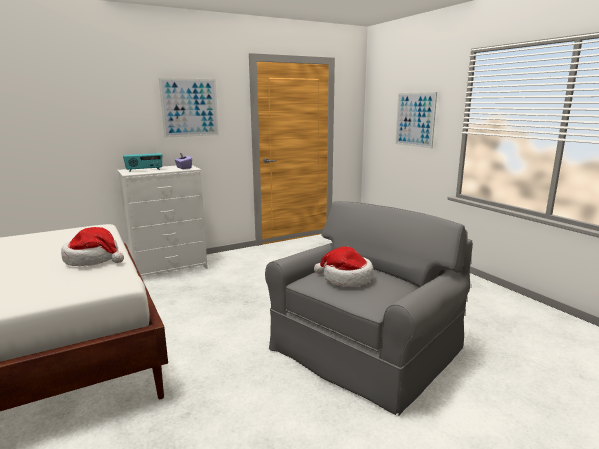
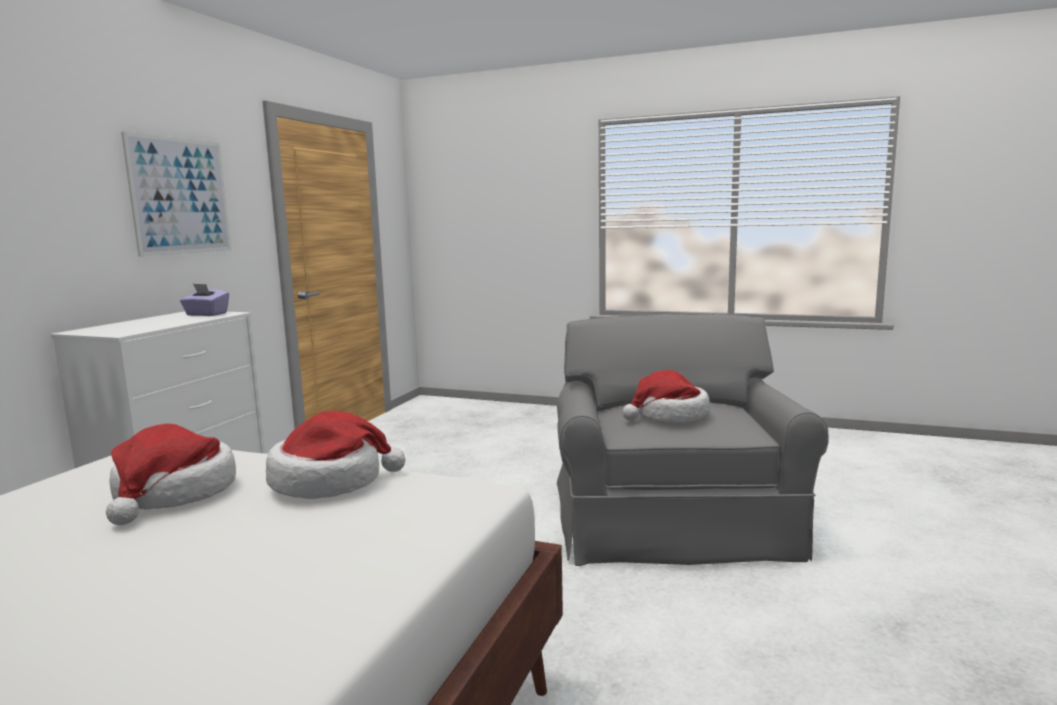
camera: 40 degrees left, 5 degrees down
(57, 248) = (174, 494): none -> hat
(144, 170) = (133, 326): radio -> none
(415, 119) = (515, 216): picture -> none

